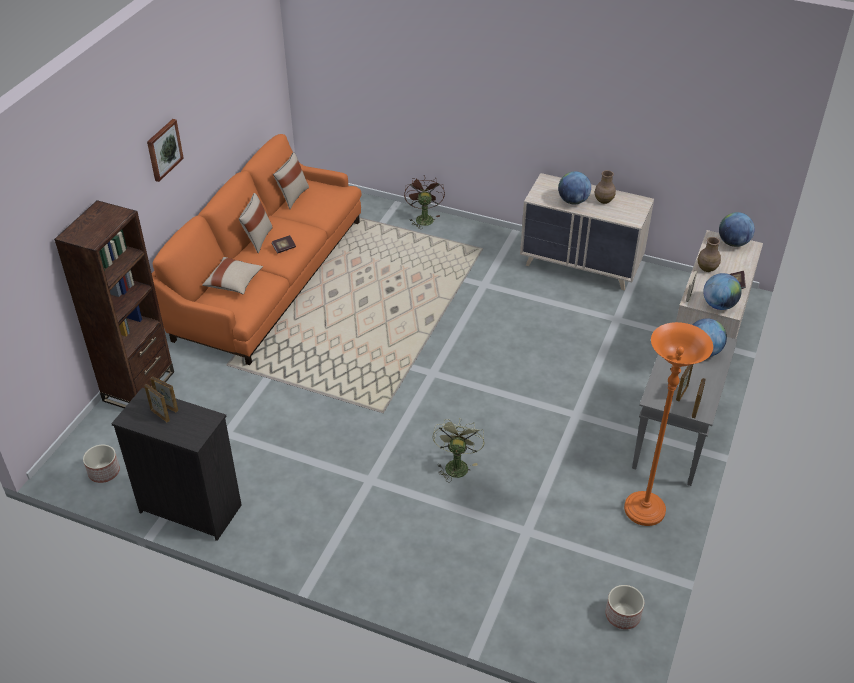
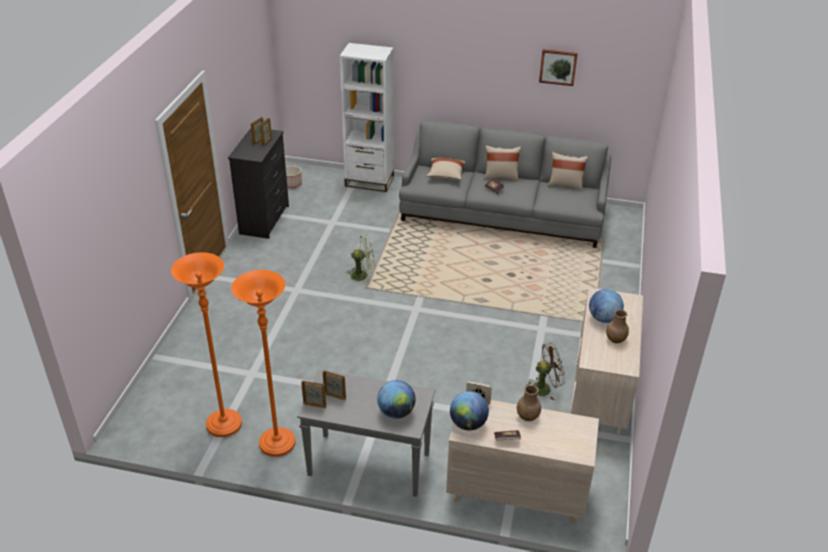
camera: 80 degrees right, 5 degrees down
(139, 386) = (369, 181): brown bookcase -> white bookcase
(163, 149) = (474, 64): picture -> picture (558, 67)
(268, 277) = (503, 213): orange sofa -> grey sofa
(423, 218) = (622, 283): brown fan -> brown fan (545, 387)
(456, 464) = (316, 330): green fan -> green fan (363, 275)
(613, 559) = (224, 425): none -> orange floor lamp
(622, 615) = (170, 431): planter -> none
(733, 243) = (583, 439): globe -> none

